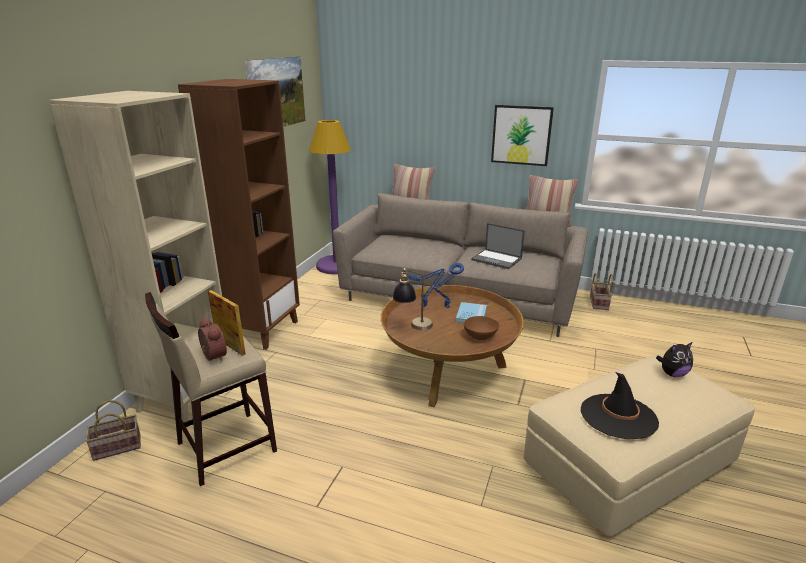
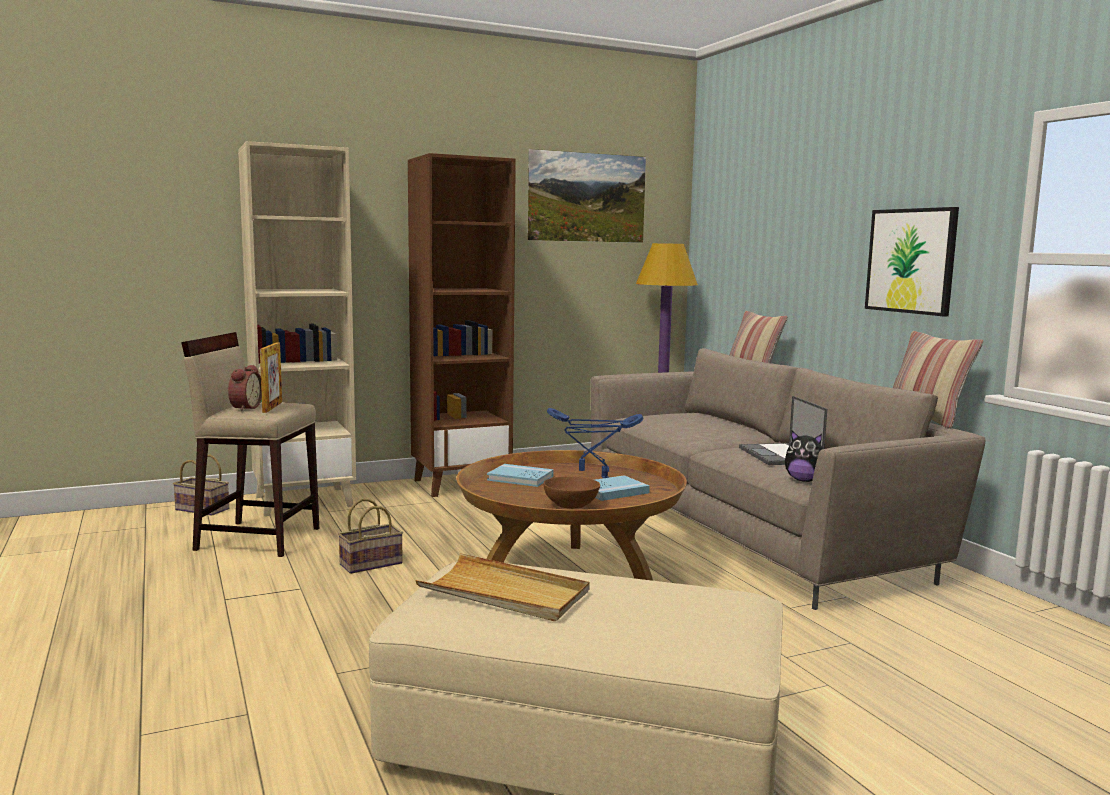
camera: 45 degrees right, 15 degrees down
(413, 326) = (520, 478): table lamp -> blue book
(598, 303) = (1001, 607): basket -> basket (372, 563)
(618, 416) = (504, 593): black hat -> beige tray
(672, 374) = (710, 605): plush toy -> plush toy (804, 480)

